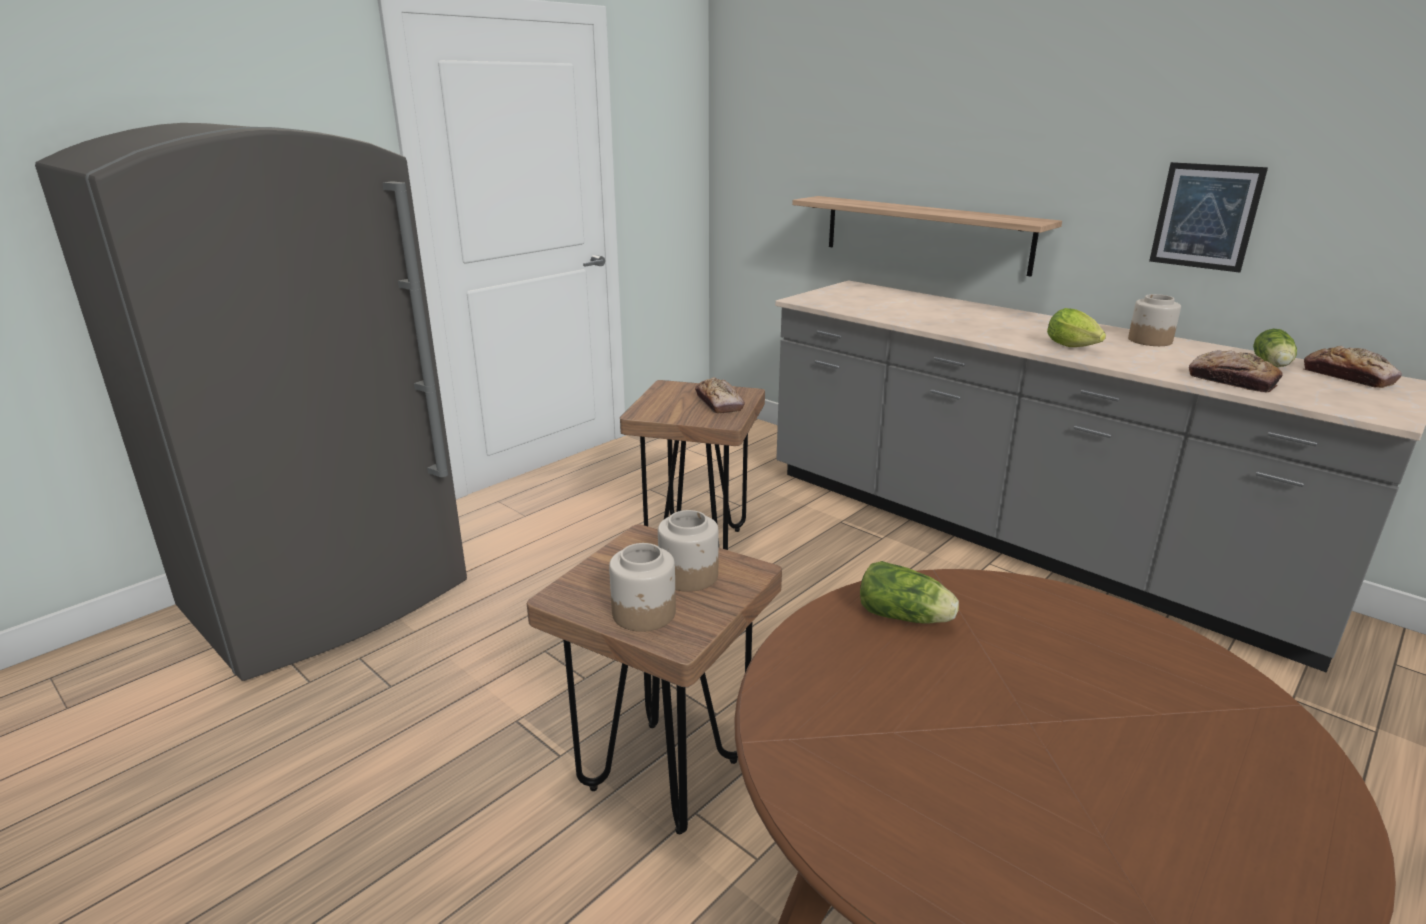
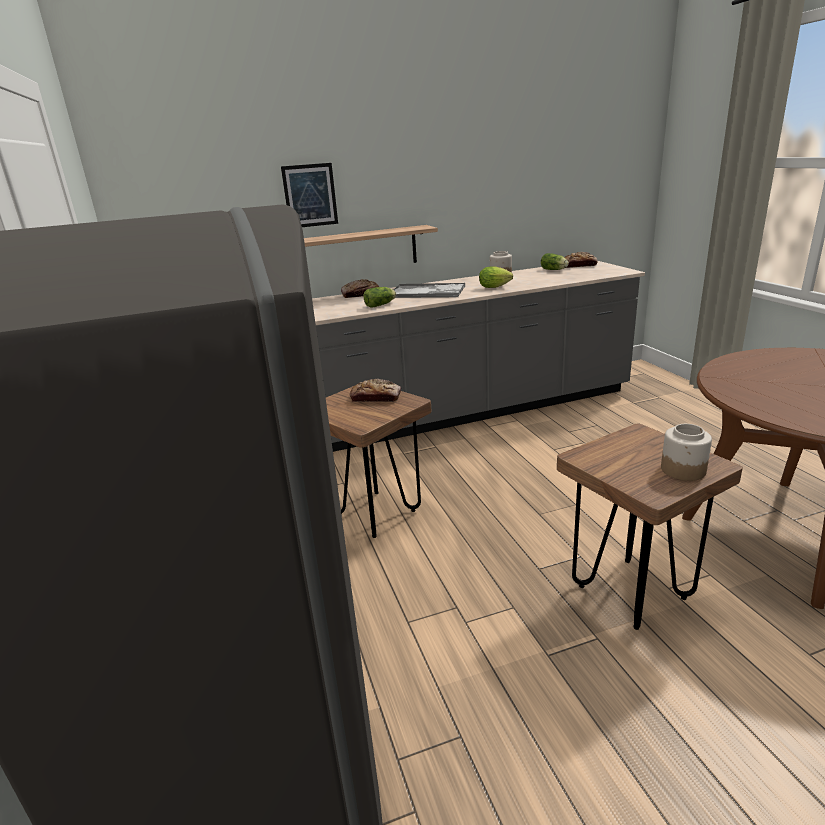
camera: 60 degrees left, 0 degrees up
(689, 575) = (639, 449): jar -> none
(906, 617) = (748, 390): lettuce -> lettuce (381, 305)
(982, 321) = (428, 292): none -> tray
(1205, 216) = (495, 207): picture -> picture (310, 195)
(1231, 381) = (569, 278): bread -> bread (360, 294)

